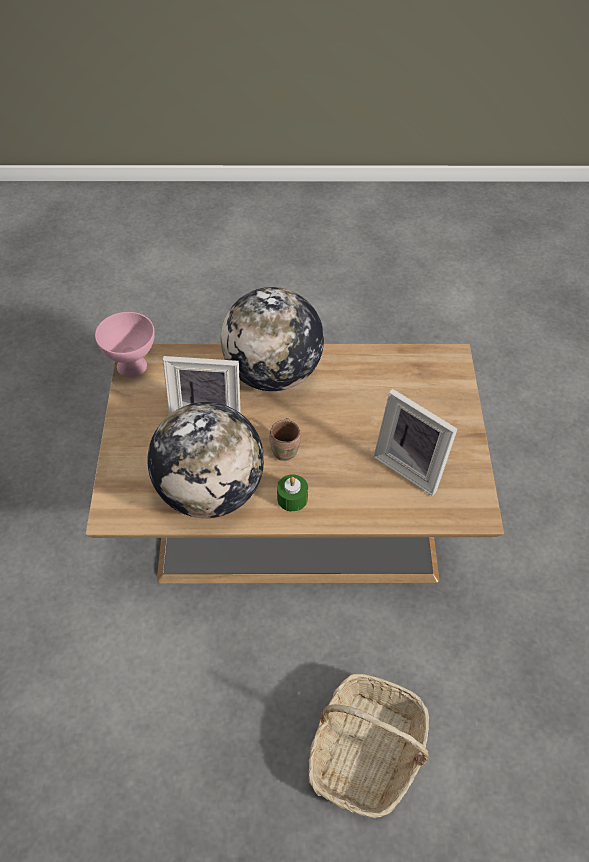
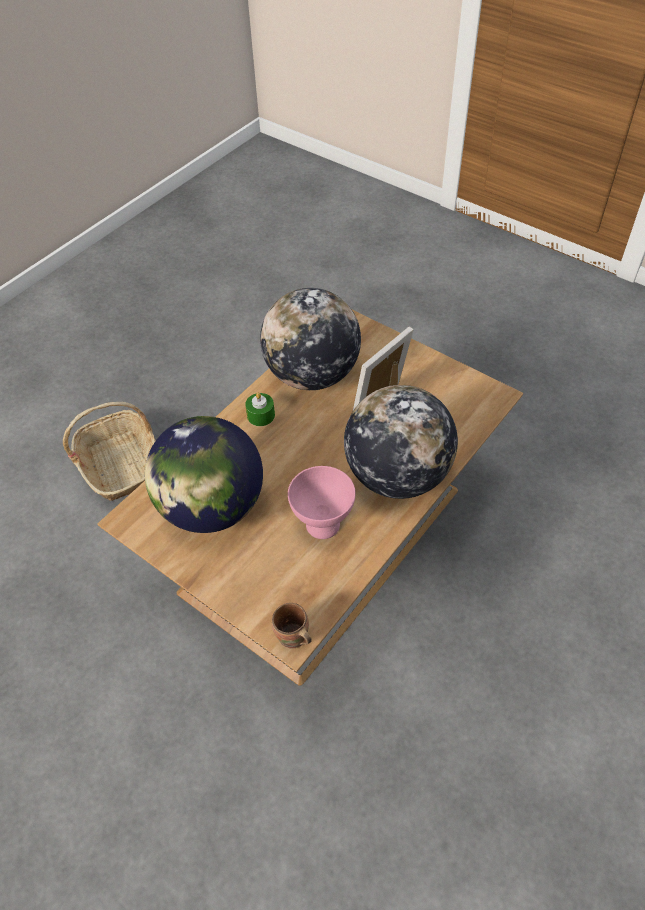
camera: 130 degrees right, 0 degrees up
(133, 366) = (485, 389): pink bowl -> pink bowl (322, 526)
(286, 450) = (306, 437): brown mug -> brown mug (292, 639)
(412, 466) = (211, 507): picture frame -> globe

